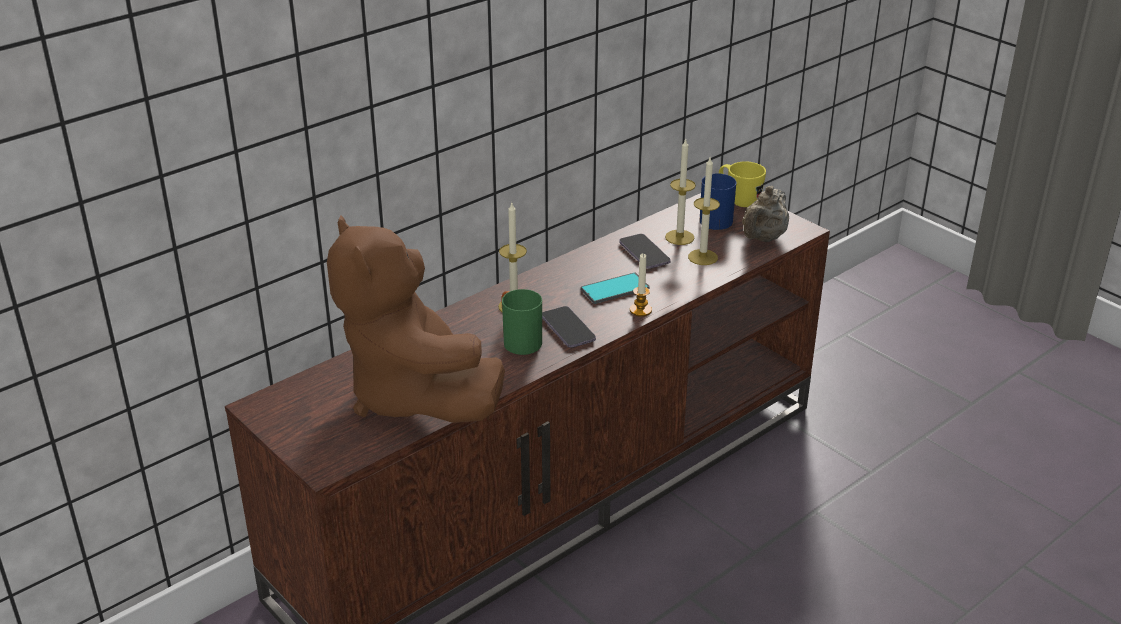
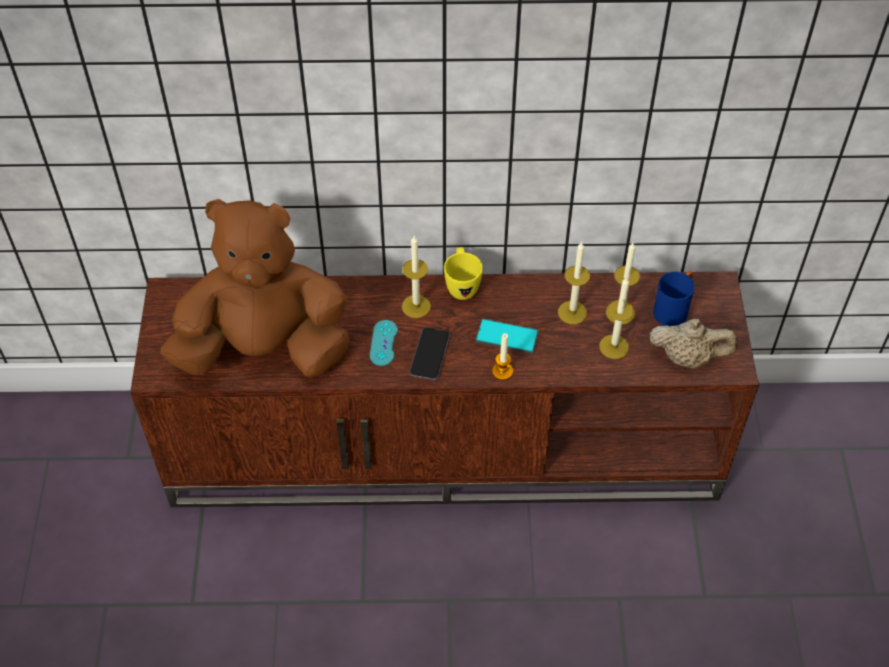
camera: 40 degrees right, 20 degrees up
(414, 396) = (265, 349): brown plush toy -> brown plush toy turned 75 degrees clockwise
(518, 340) = (383, 343): green mug -> turquoise game controller
(644, 253) = (572, 312): phone -> candle
(738, 200) = (718, 301): yellow mug -> yellow mug (462, 285)
(763, 238) = (688, 357): beige teapot -> beige teapot turned 150 degrees counterclockwise

